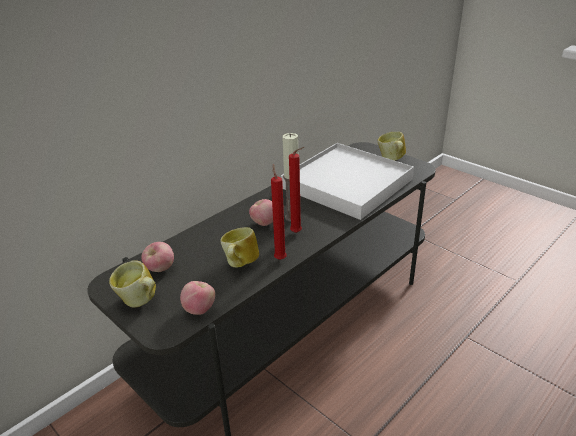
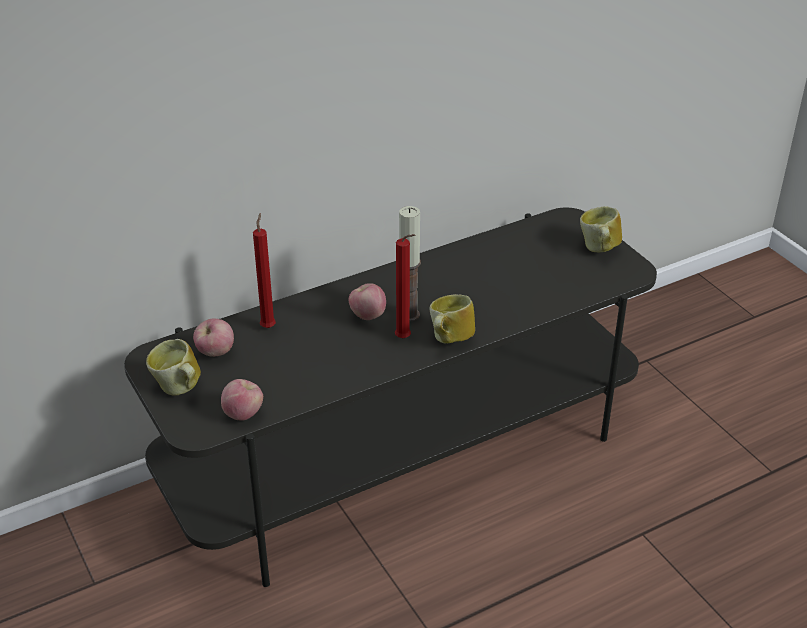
camera: 15 degrees right, 5 degrees up
(239, 265) = (312, 368): mug -> mug (448, 340)
(280, 258) = (365, 370): red candle -> red candle (268, 326)
(347, 184) = (511, 277): white tray -> none

